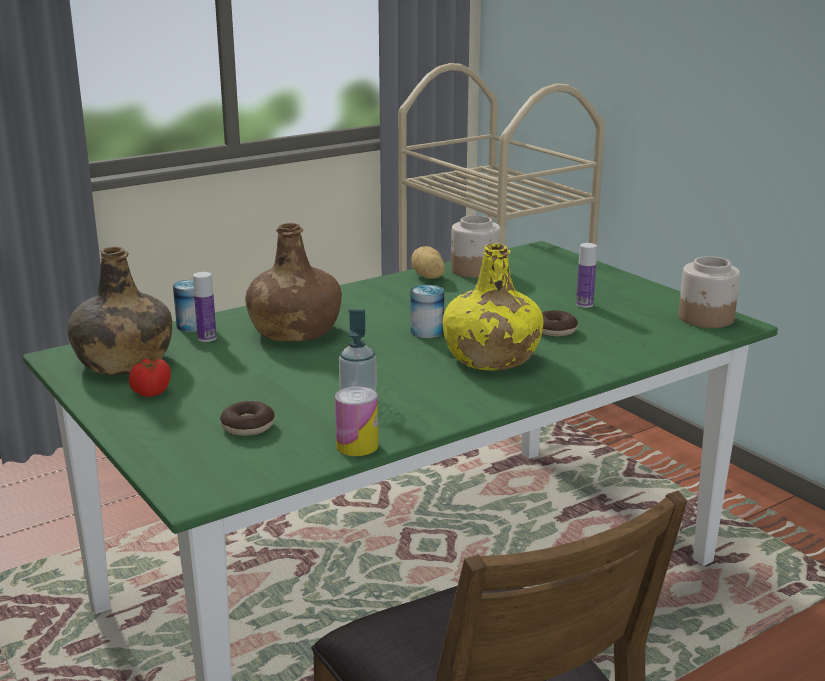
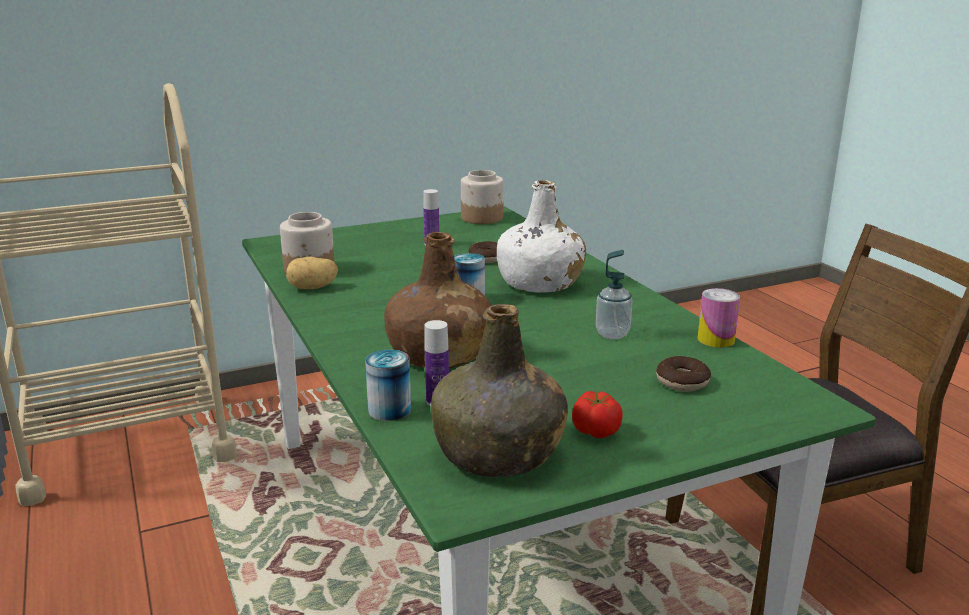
camera: 80 degrees left, 0 degrees up
(490, 358) = (540, 283): yellow bottle -> white bottle

